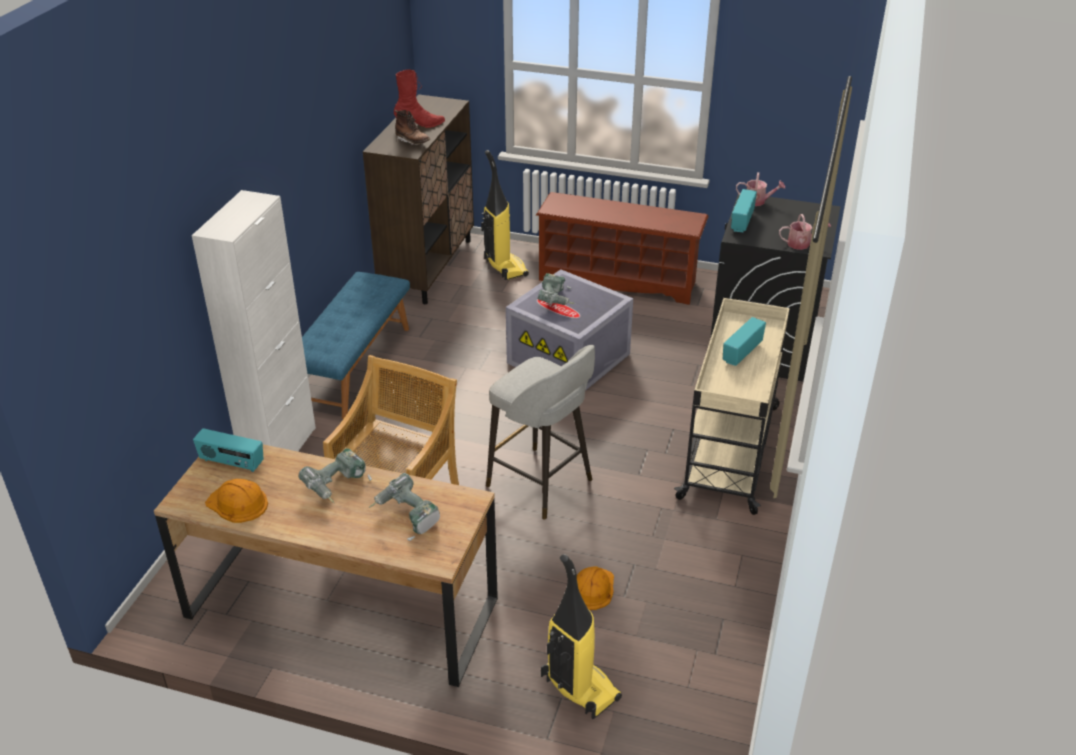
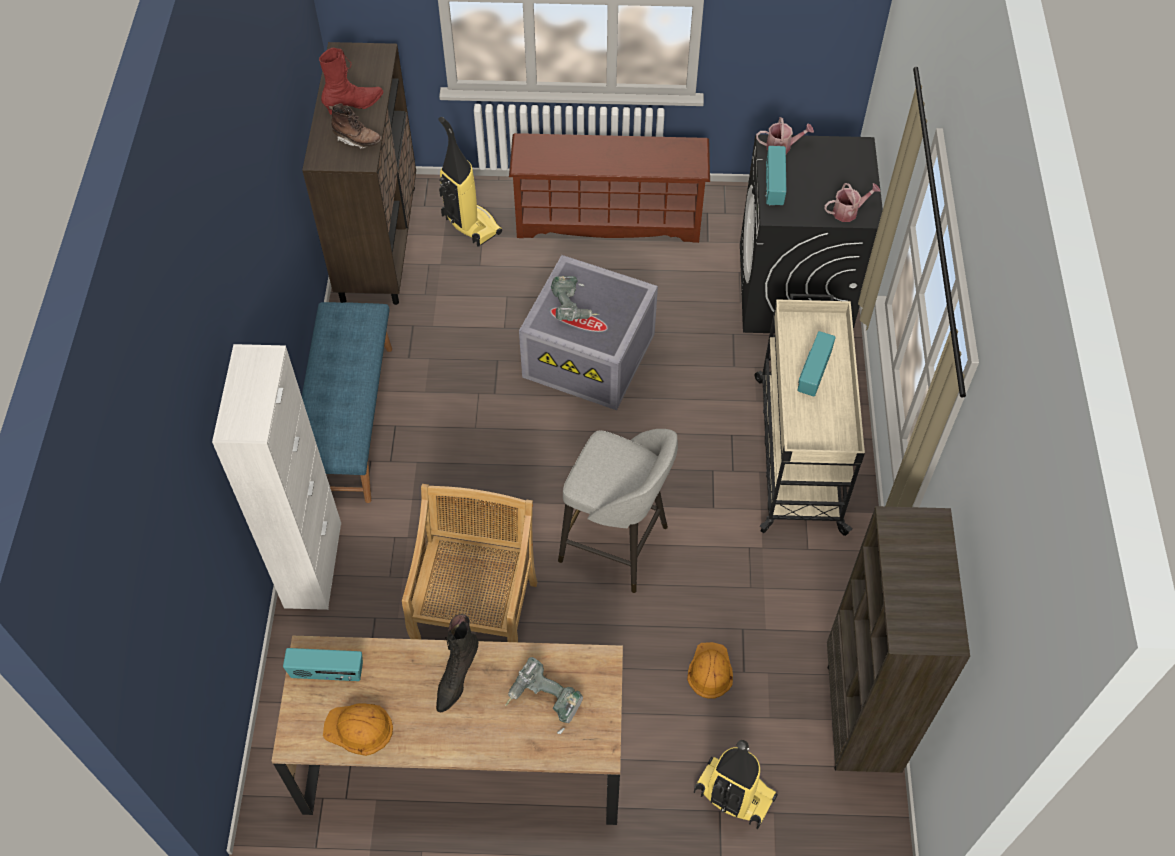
camera: 15 degrees left, 20 degrees up
(338, 487) = (456, 678): power drill -> black boot
(724, 654) = (859, 719): none -> brown bookcase

